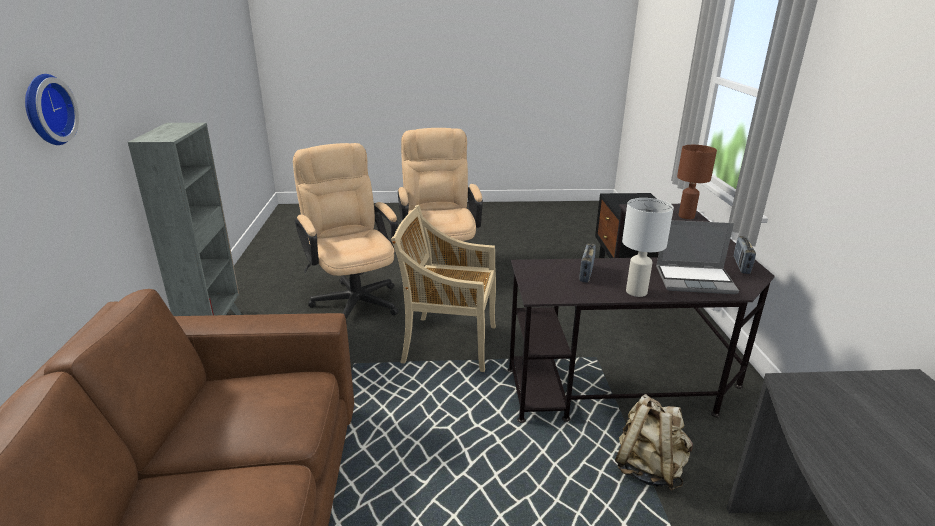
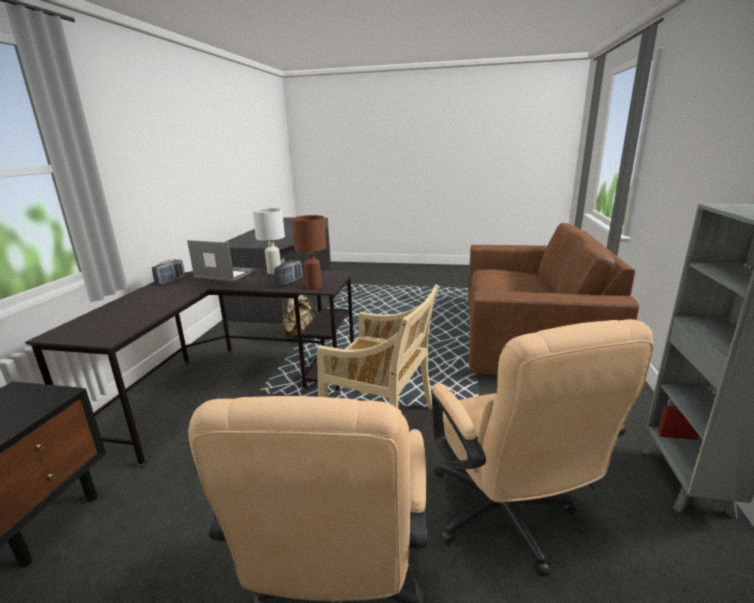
camera: 165 degrees left, 5 degrees down
(45, 110) = (723, 138): wall clock -> none
(686, 216) = (86, 322): brown table lamp -> brown table lamp (313, 287)

